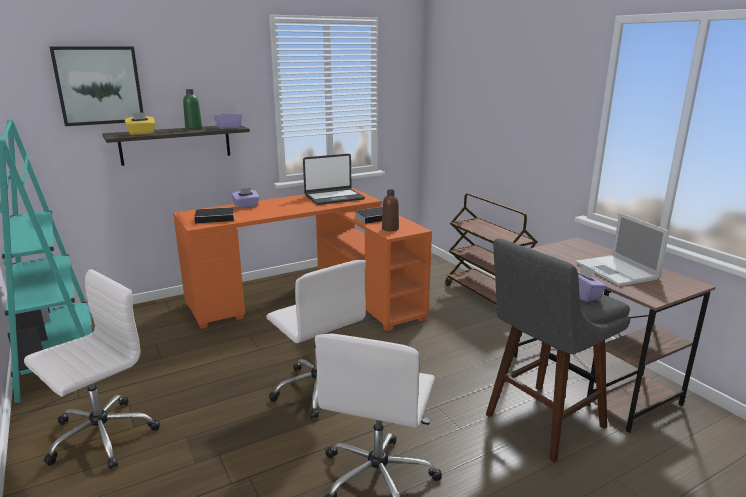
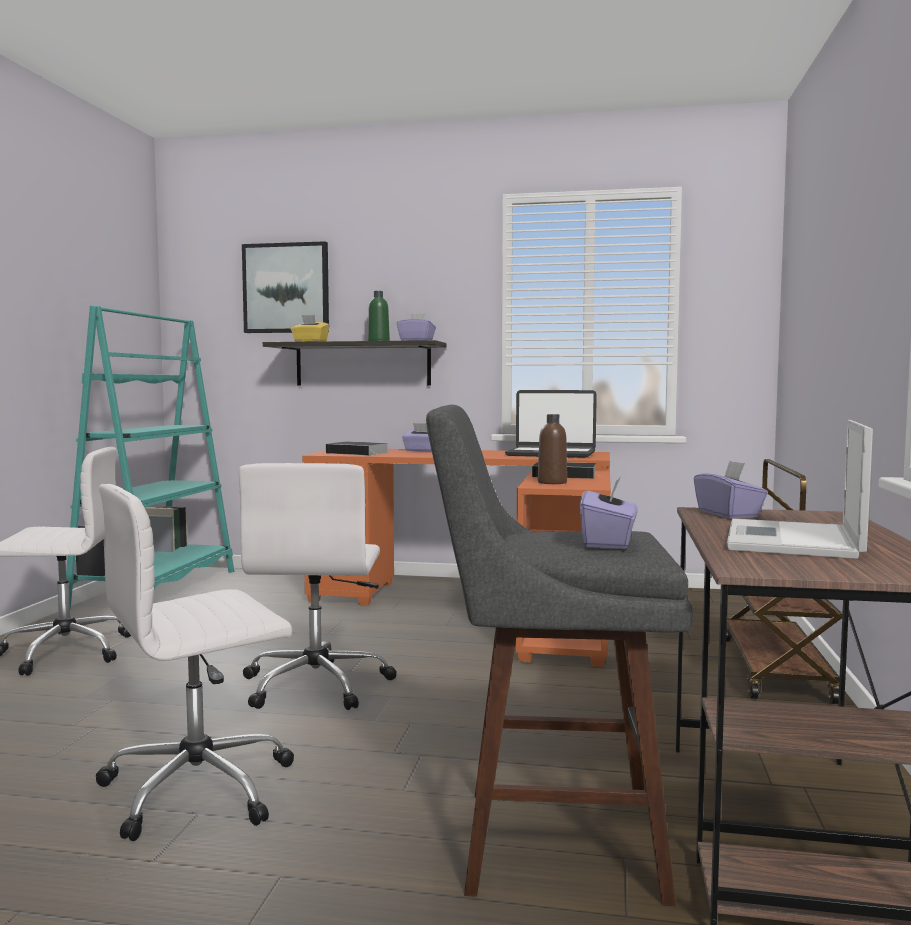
camera: 40 degrees right, 15 degrees down
(553, 252) = (729, 514): none -> purple tissue box

